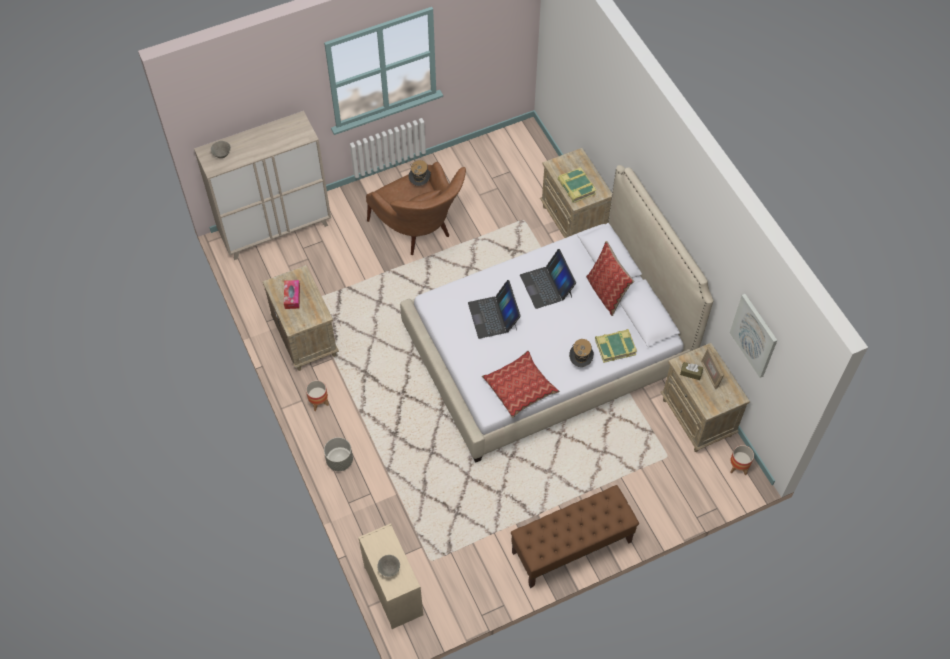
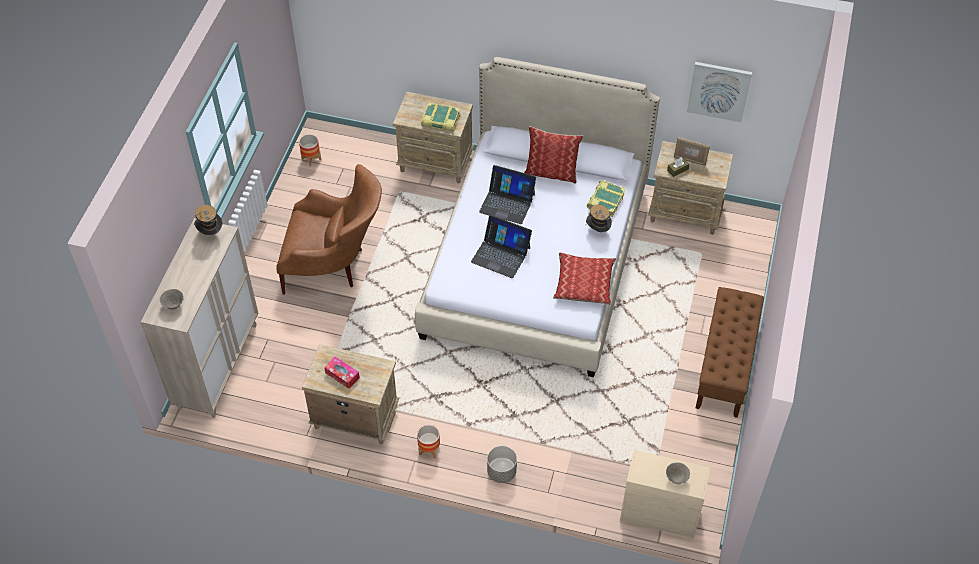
camera: 50 degrees left, 5 degrees down
(420, 183) = (311, 220): hat -> hat (211, 233)
(738, 467) = (748, 218): planter -> planter (311, 159)

